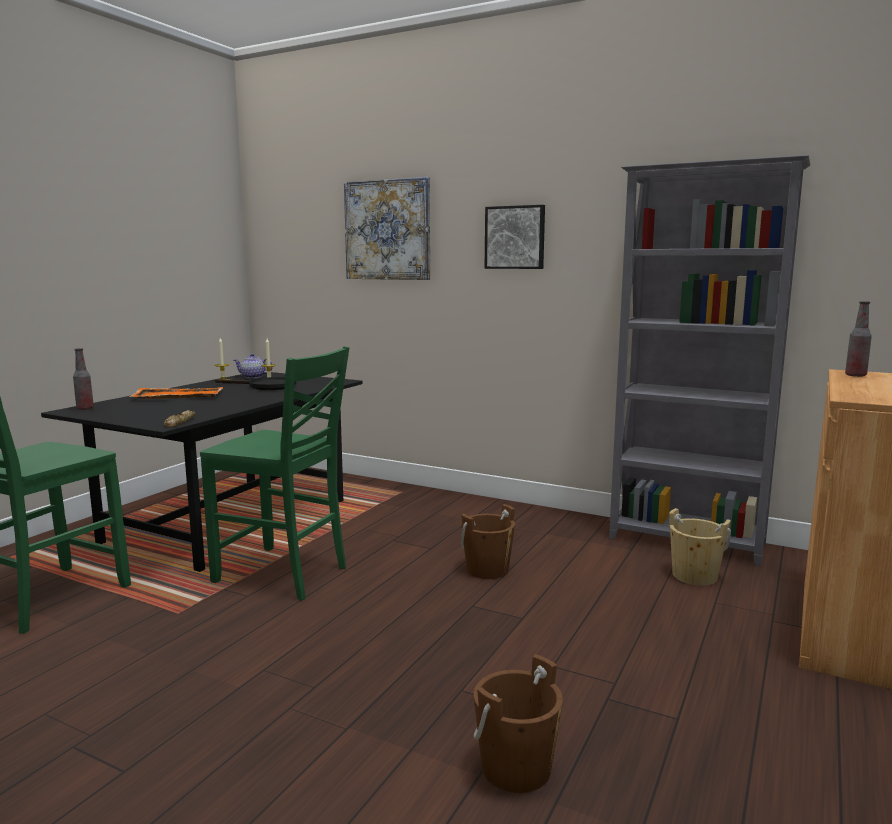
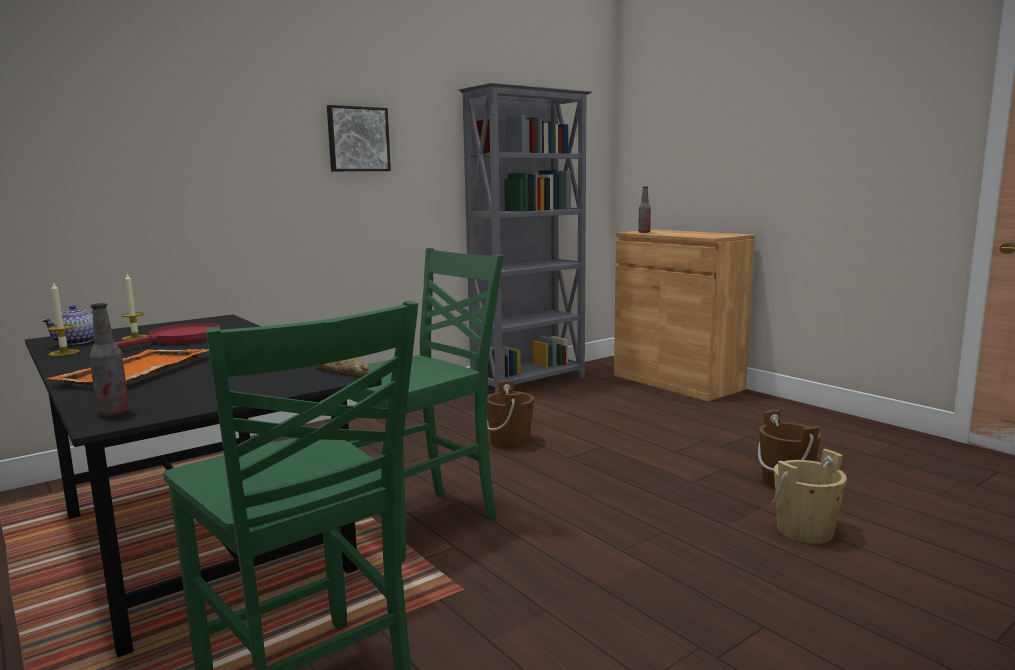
camera: 65 degrees left, 0 degrees up
(265, 386) = (176, 340): black frying pan -> red frying pan
(387, 230) = (195, 123): picture -> none
(694, 576) = (582, 393): beige bucket -> beige bucket (805, 531)

